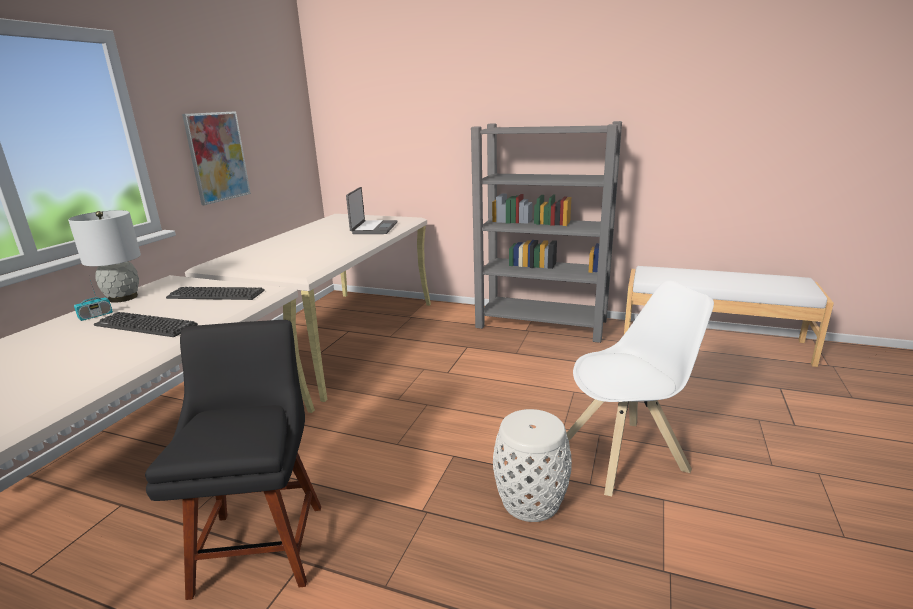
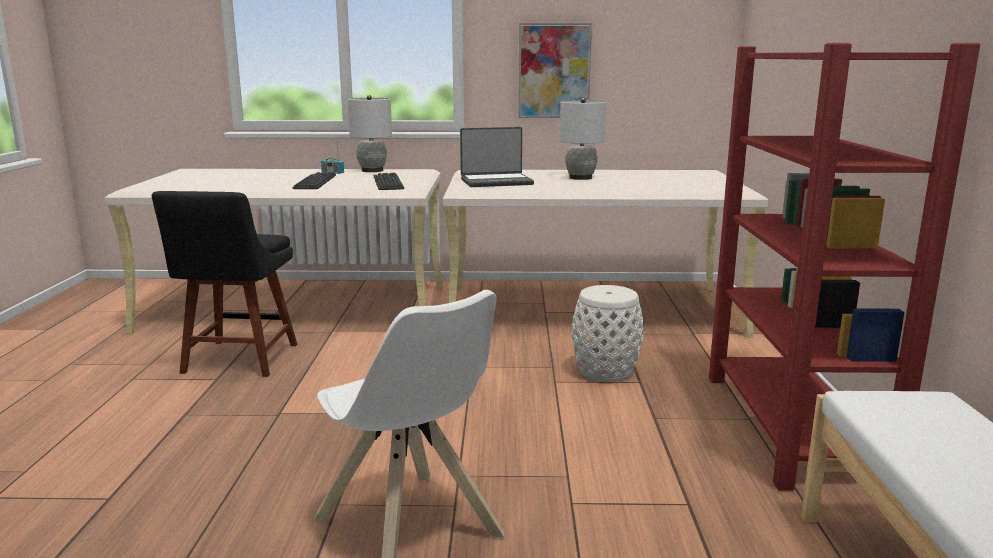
camera: 70 degrees right, 5 degrees down
(262, 542) = (238, 361): black chair -> black chair turned 120 degrees clockwise
(308, 240) = (580, 178): none -> white table lamp
(373, 228) = (664, 186): laptop -> laptop (496, 182)
(530, 501) = (298, 467): white stool -> white stool (605, 371)
(541, 324) = (791, 427): grey bookcase -> red bookcase

